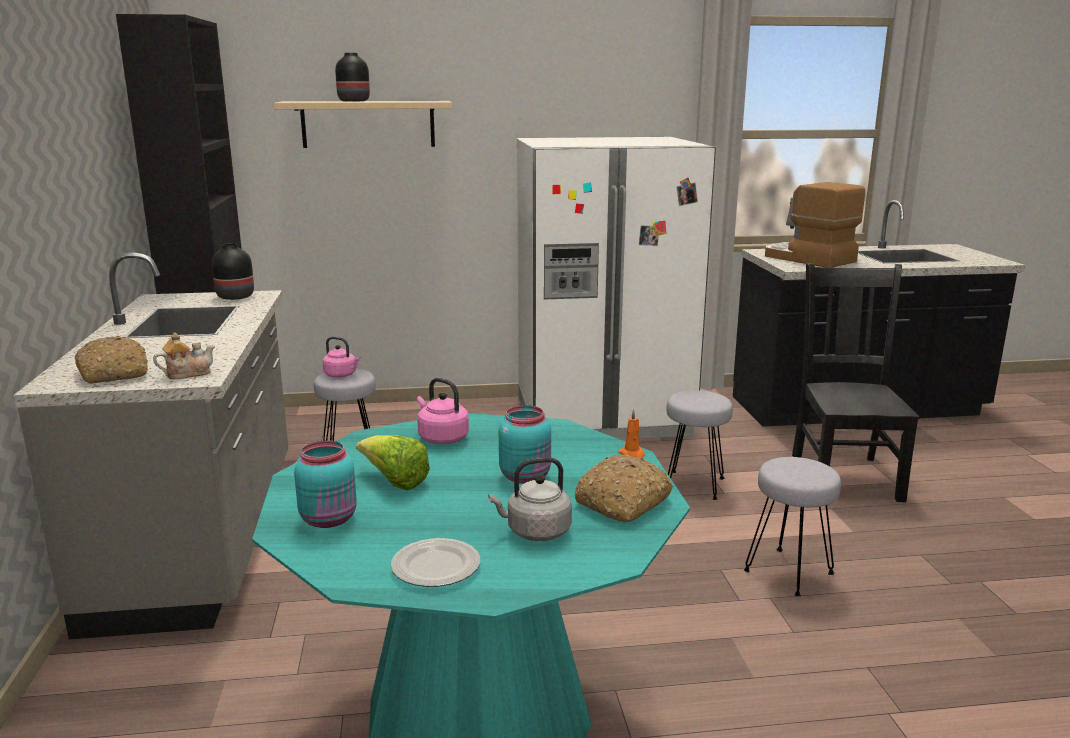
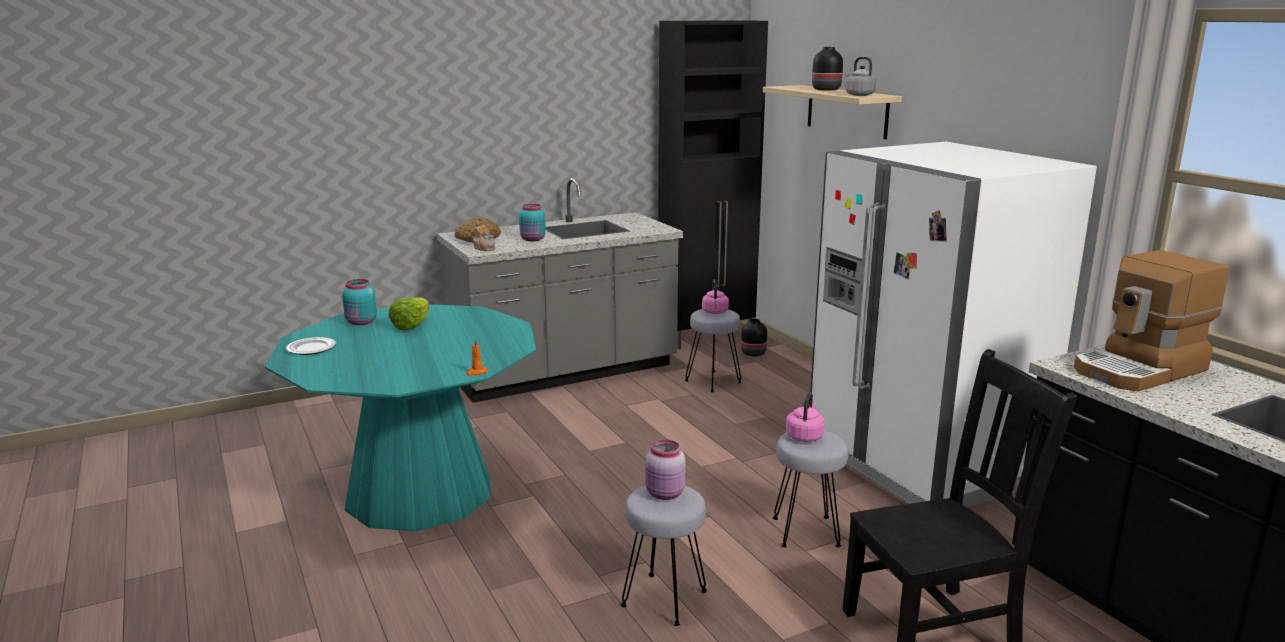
camera: 70 degrees right, 0 degrees up
(236, 296) = (652, 226): black vase -> black vase (753, 353)
(441, 438) = (481, 325): pink kettle -> pink kettle (804, 436)
(526, 476) = (430, 351): turquoise jar -> turquoise jar (533, 239)
(535, 532) = (354, 362): grey kettle -> grey kettle (858, 95)
(622, 502) = (398, 377): bread -> none
(792, 468) = (665, 494): none -> pink jar
(807, 259) = (1140, 370): coffee machine -> coffee machine turned 150 degrees counterclockwise

